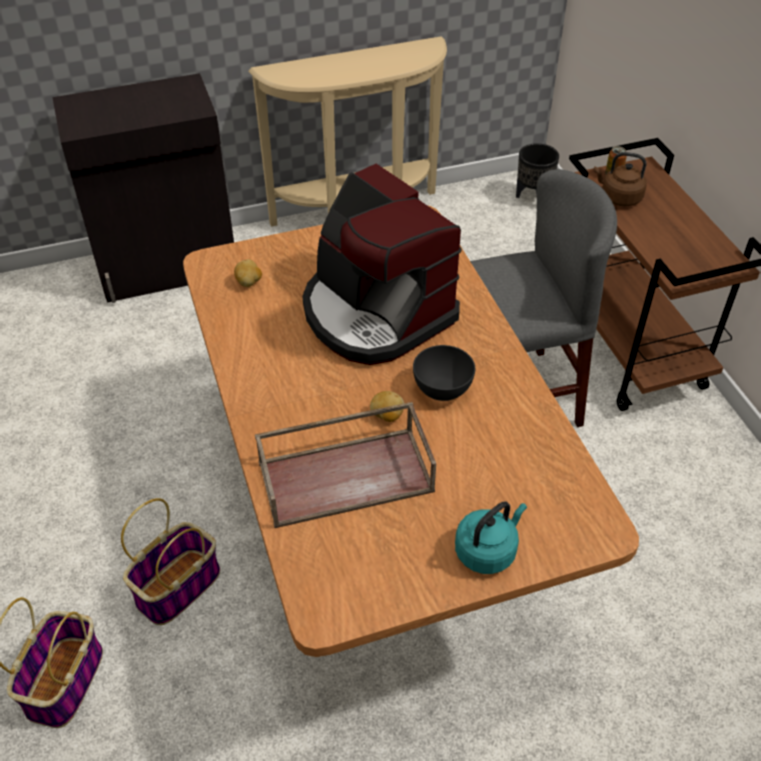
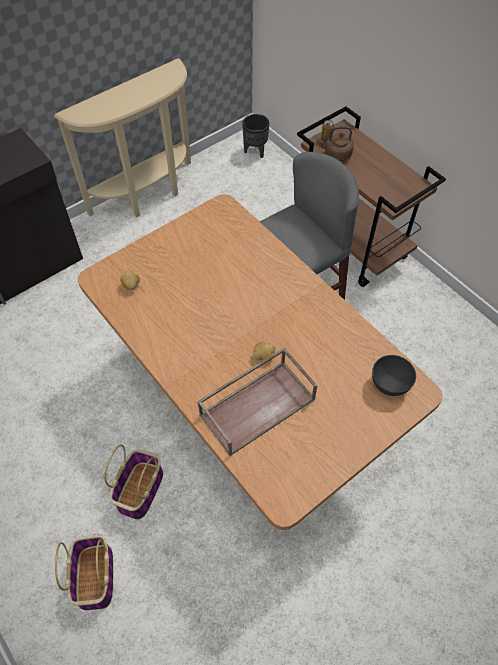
camera: 20 degrees left, 10 degrees up
(375, 313) = (225, 285): coffee machine -> none
(441, 389) = (289, 327): grey bowl -> grey bowl (389, 384)
(487, 550) = (361, 427): turquoise kettle -> none

